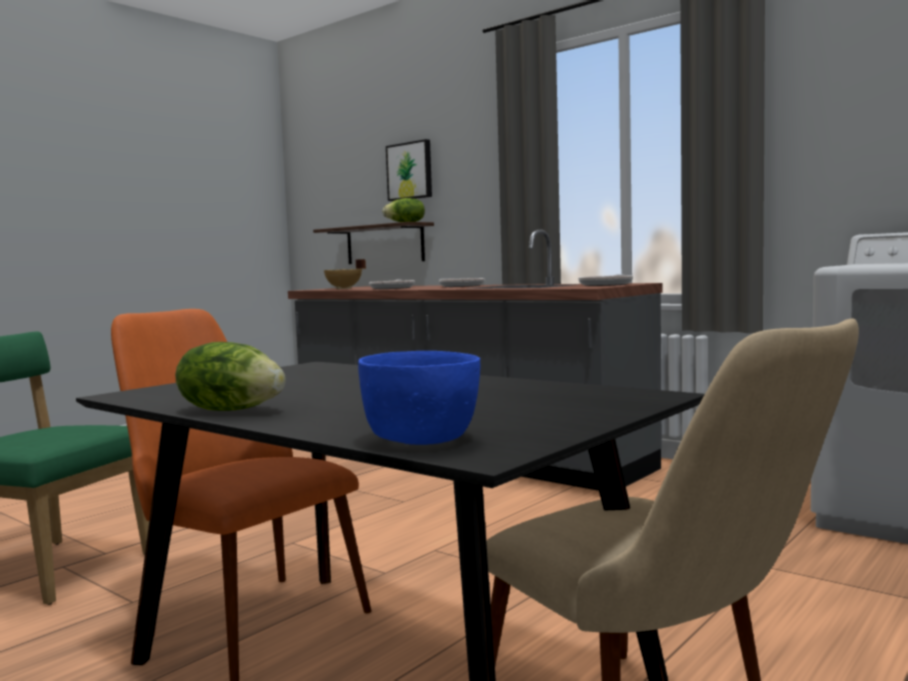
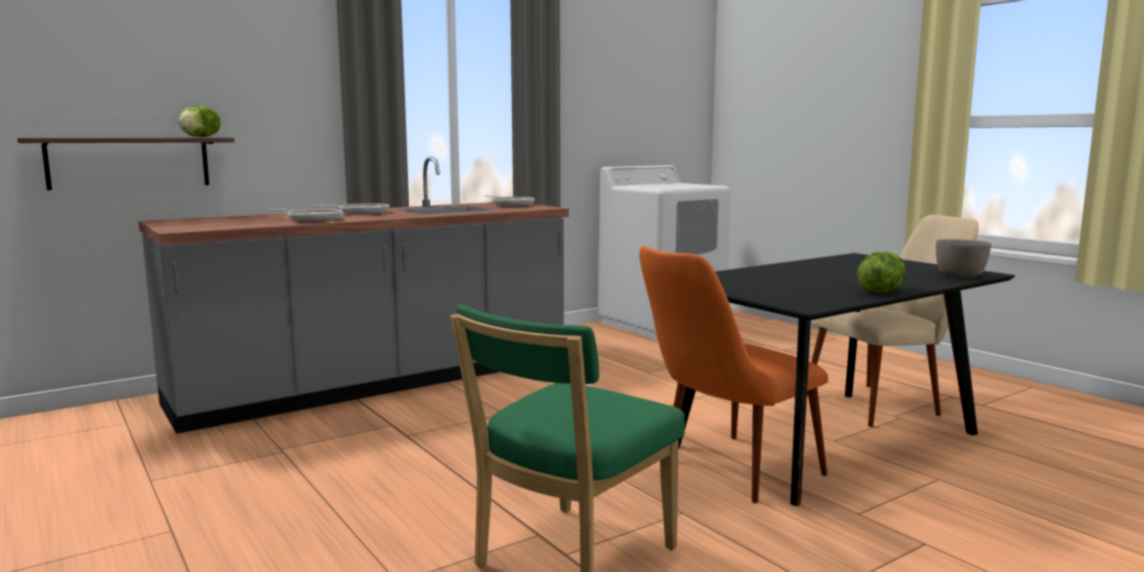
camera: 75 degrees left, 5 degrees up
(343, 288) = (221, 225): beige cooking pot -> none
(410, 171) = (178, 69): picture -> none
(423, 440) = (960, 276): blue bowl -> grey bowl

